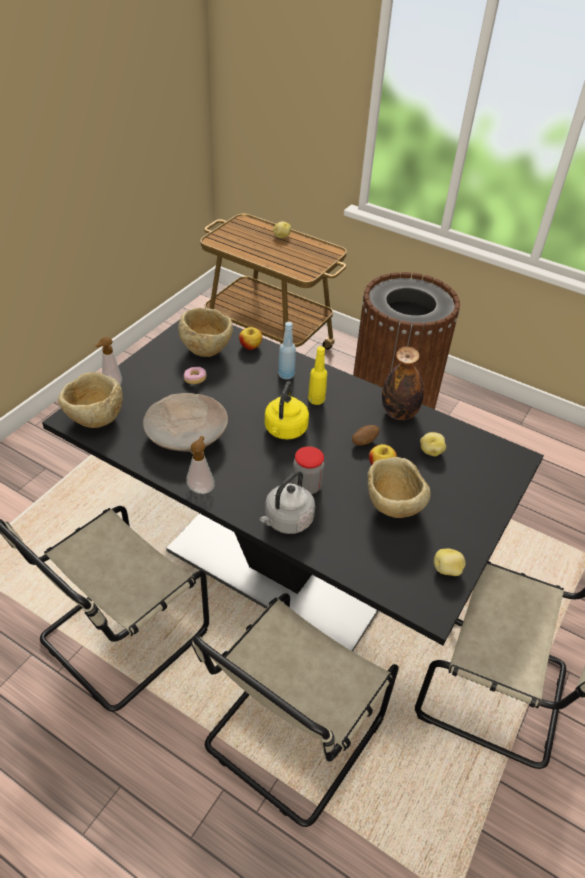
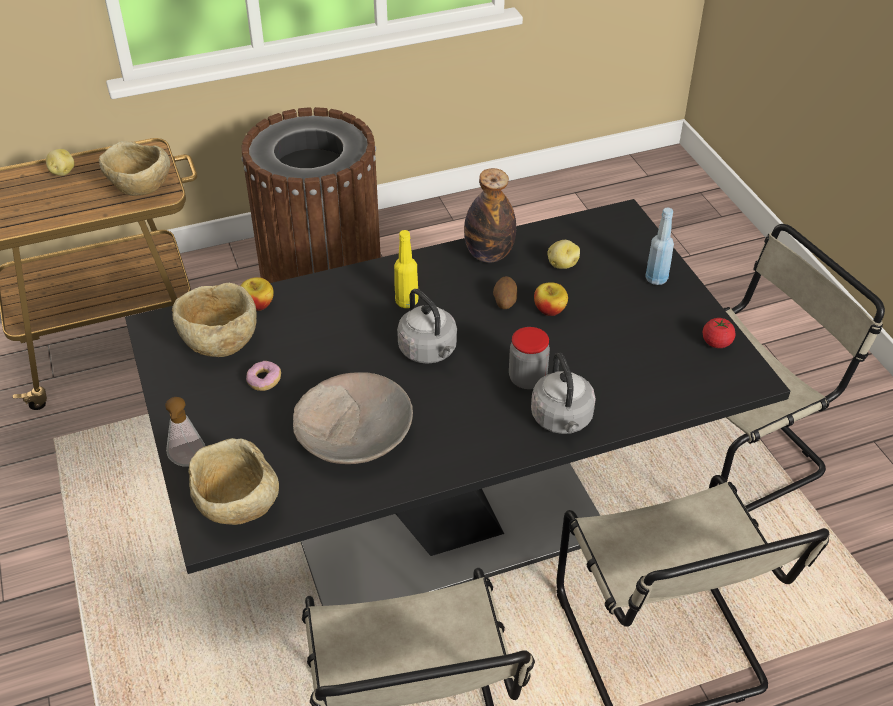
camera: 50 degrees left, 0 degrees up
(201, 488) = (452, 464): soap dispenser -> none
(285, 431) = (429, 351): yellow kettle -> grey kettle
(286, 375) = (340, 302): blue bottle -> blue bottle (656, 279)
(392, 507) = (610, 333): beige bowl -> beige bowl (140, 191)
(447, 570) = (716, 342): potato -> tomato

